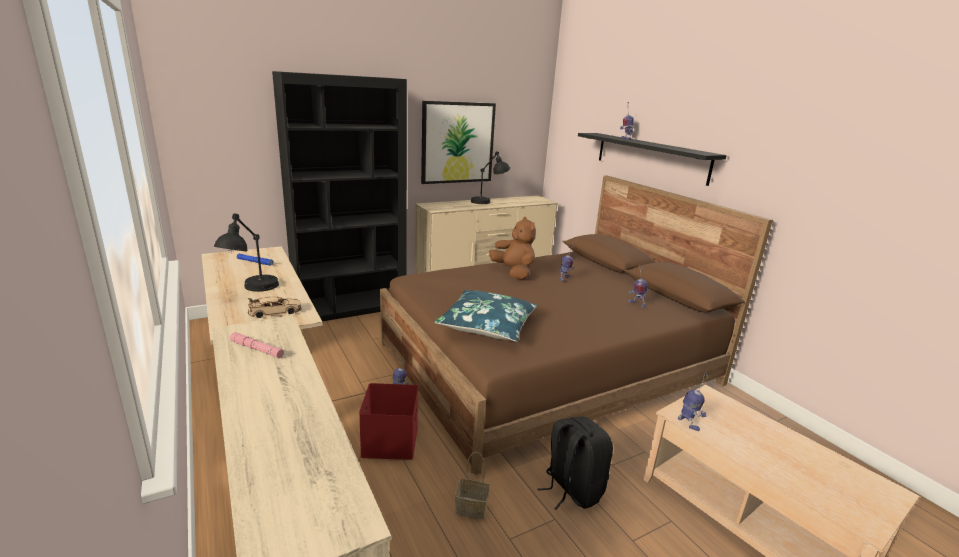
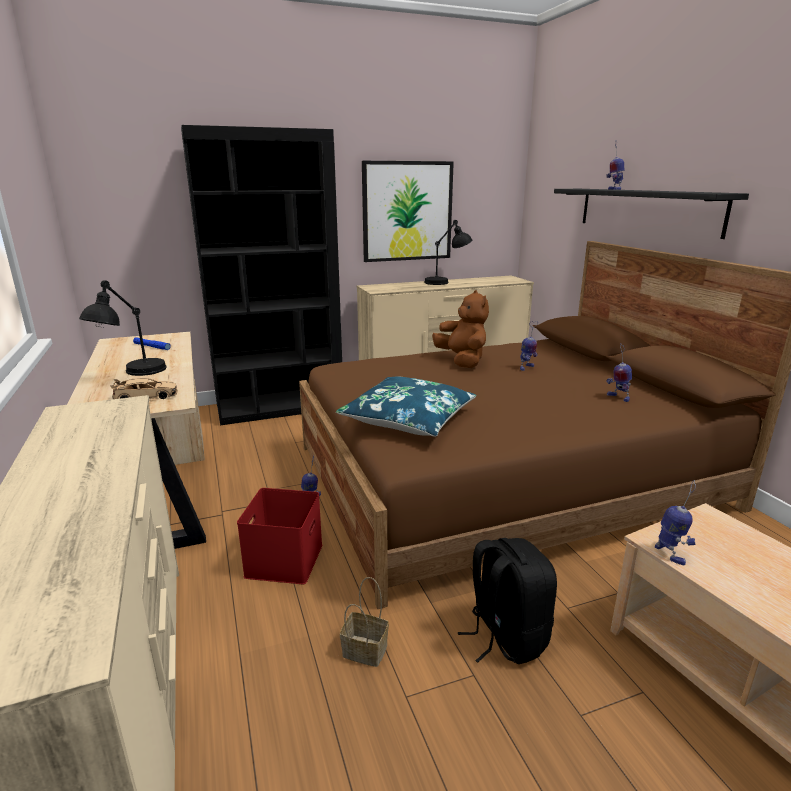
camera: 10 degrees right, 0 degrees up
(257, 349) = (81, 430): pink flashlight -> none

